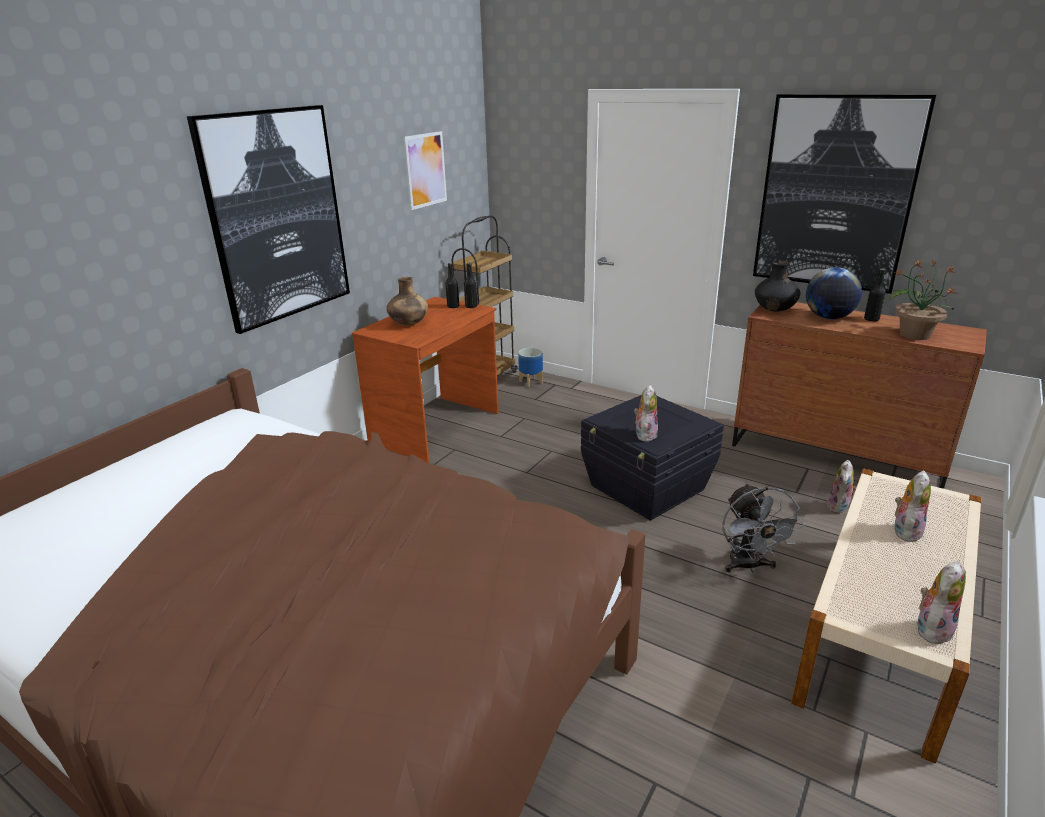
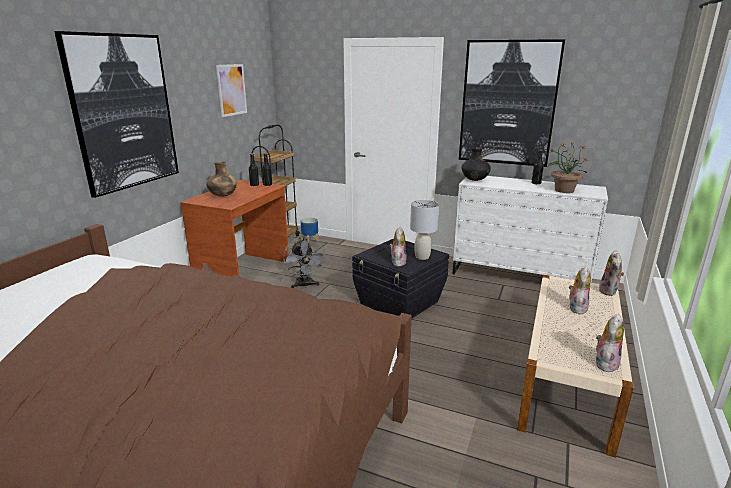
camera: 10 degrees left, 5 degrees down
(682, 427) = (422, 257): none -> grey table lamp
(748, 566) = (474, 346): grey fan -> grey fan (305, 285)
(828, 317) = (509, 183): globe -> none
(836, 455) = (519, 276): brown dresser -> white dresser
(839, 508) = (527, 307): plush toy -> plush toy (609, 291)

